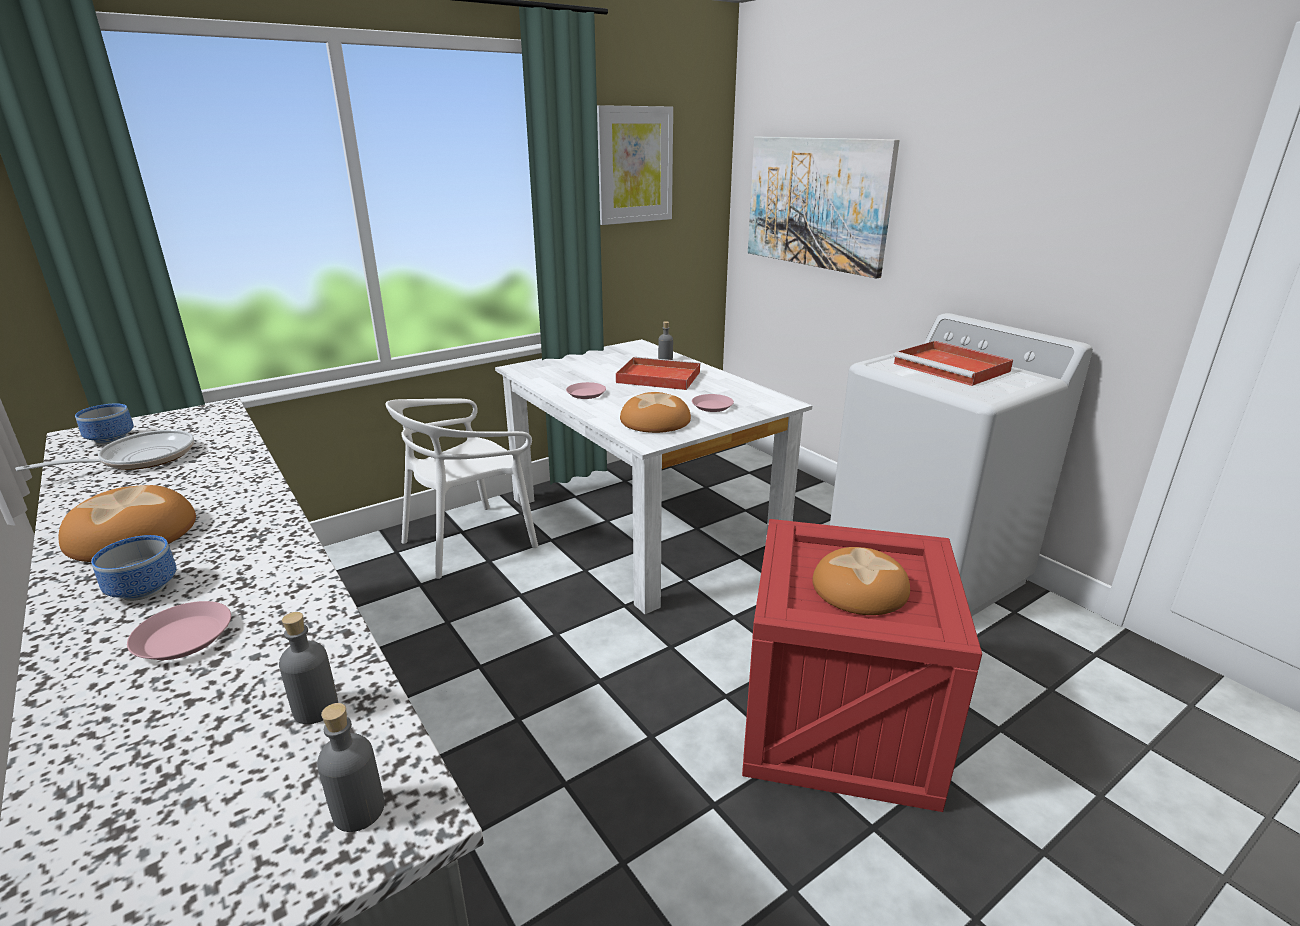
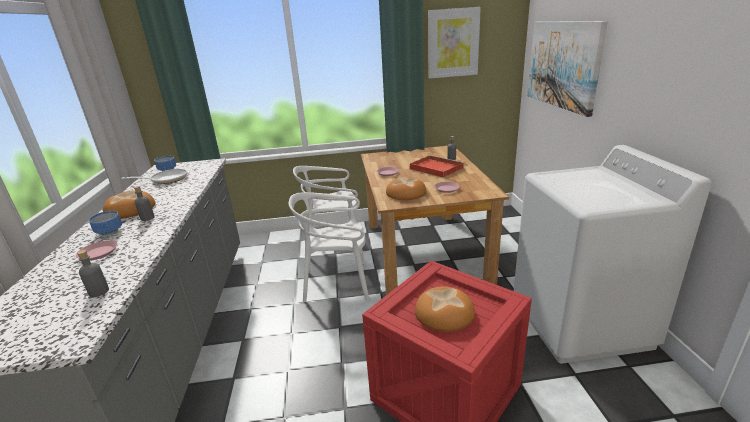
camera: 30 degrees right, 0 degrees up
(358, 810) = (65, 334): grey bottle -> grey bottle (147, 218)
(535, 610) = (337, 283): none -> white chair
(640, 523) = (422, 250): white dining table -> brown dining table
(953, 368) = (596, 184): red tray -> none

